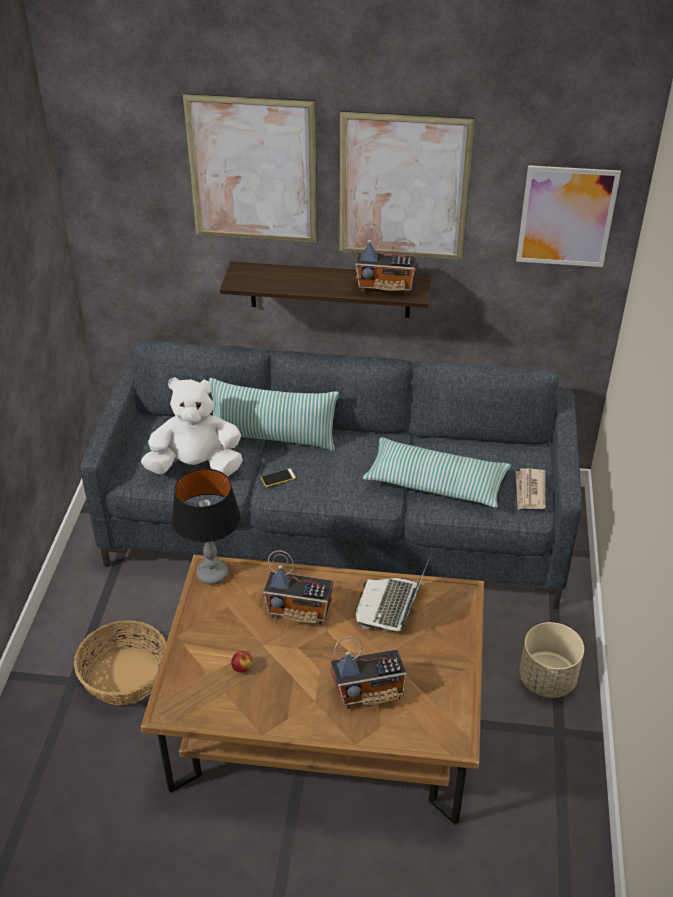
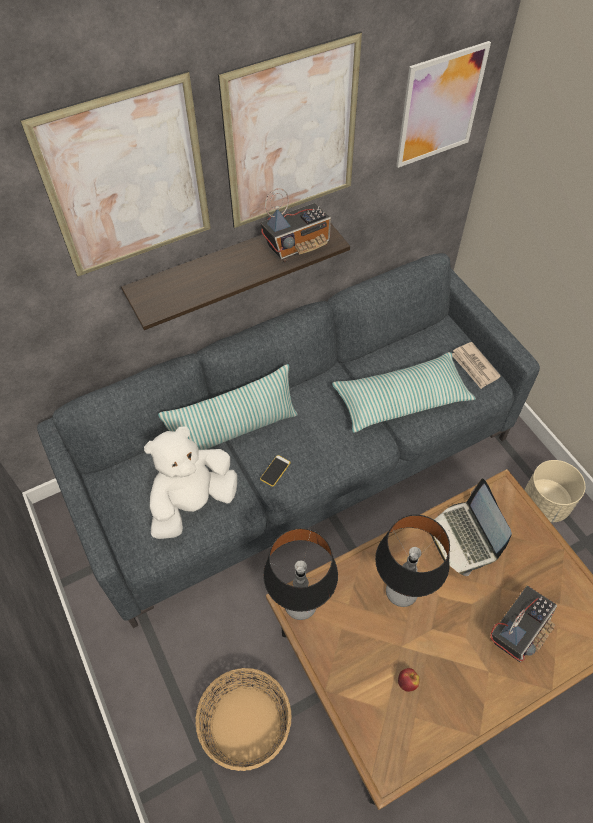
camera: 35 degrees left, 15 degrees up
(299, 611) = (401, 591): radio -> table lamp

